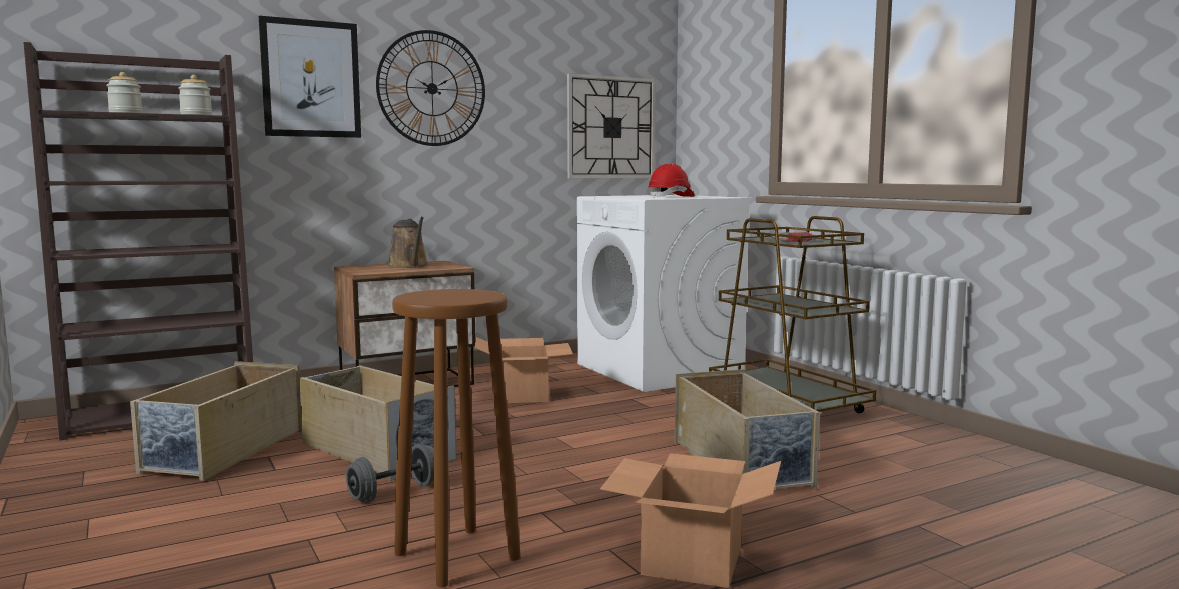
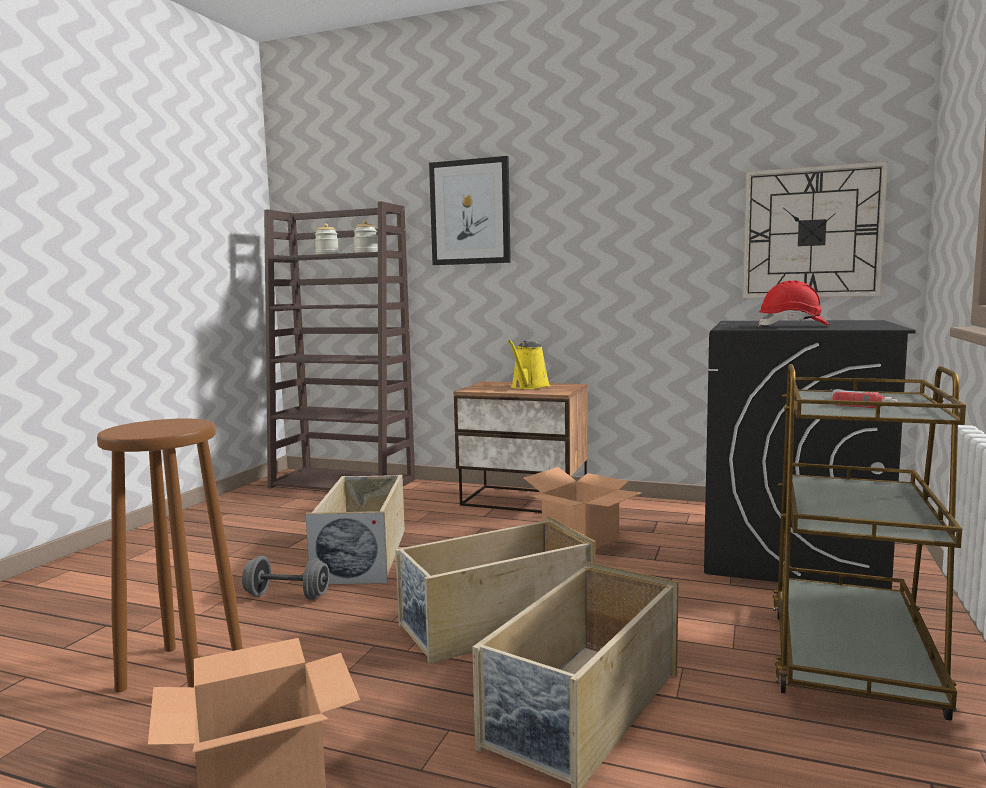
camera: 50 degrees right, 0 degrees up
(224, 451) = (301, 523): beige storage box -> beige storage box (495, 624)
(409, 266) = (529, 387): brown watering can -> yellow watering can
(432, 88) = (580, 208): wall clock -> none
(659, 370) = (791, 552): white washing machine -> black washing machine

